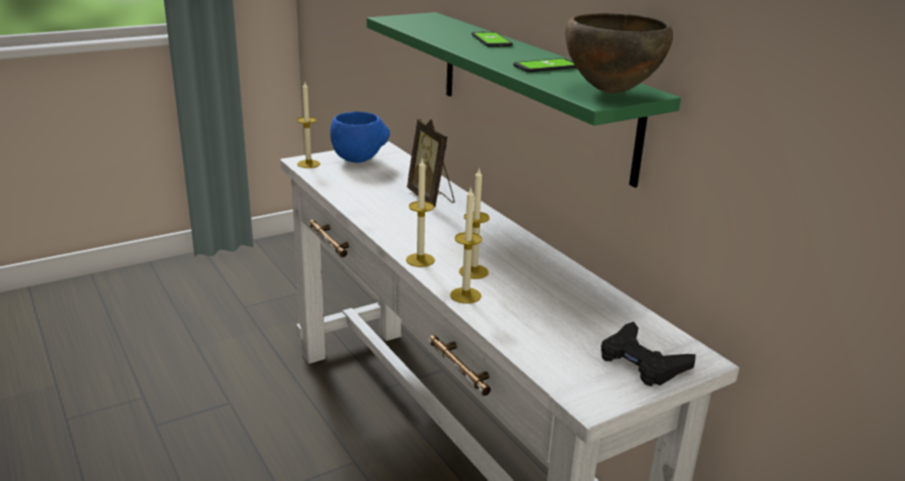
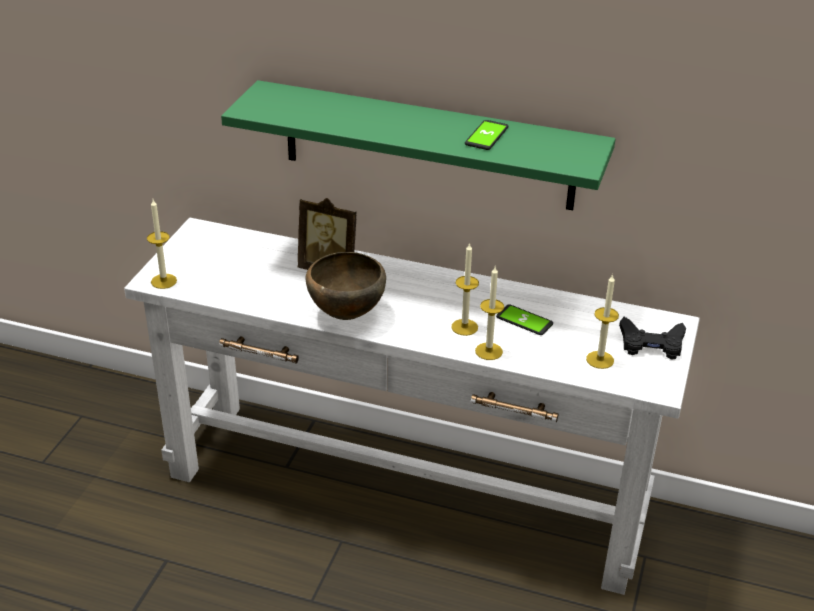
camera: 40 degrees left, 10 degrees up
(358, 160) = (202, 255): blue bowl -> none
(420, 260) = (414, 337): candle -> candle (600, 360)
(491, 40) = (387, 113): phone -> phone (524, 321)
(610, 92) = (573, 152): brown bowl -> brown bowl (345, 315)

